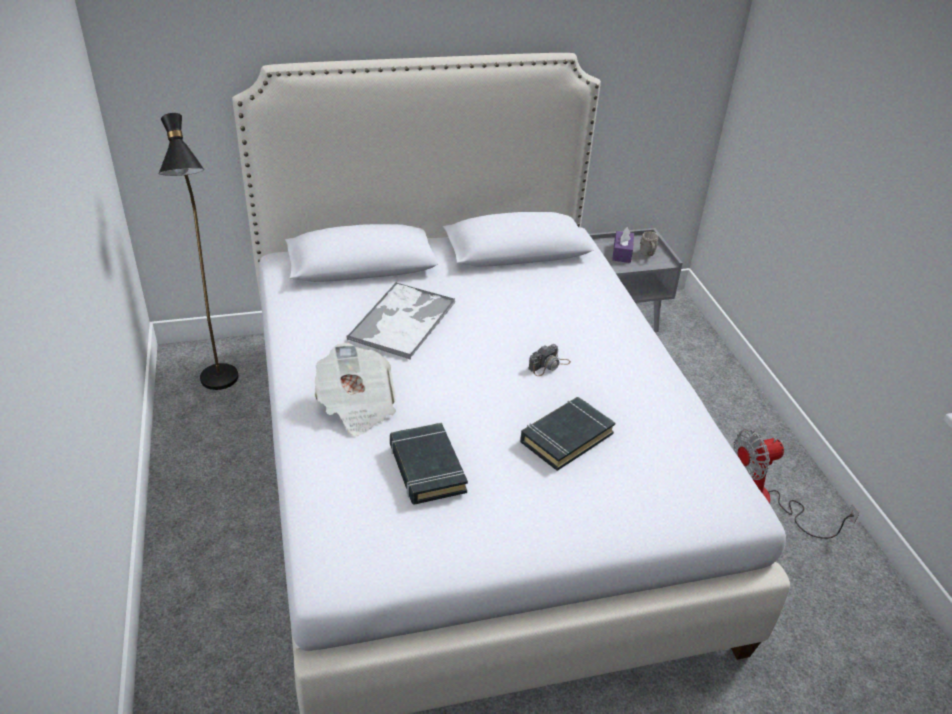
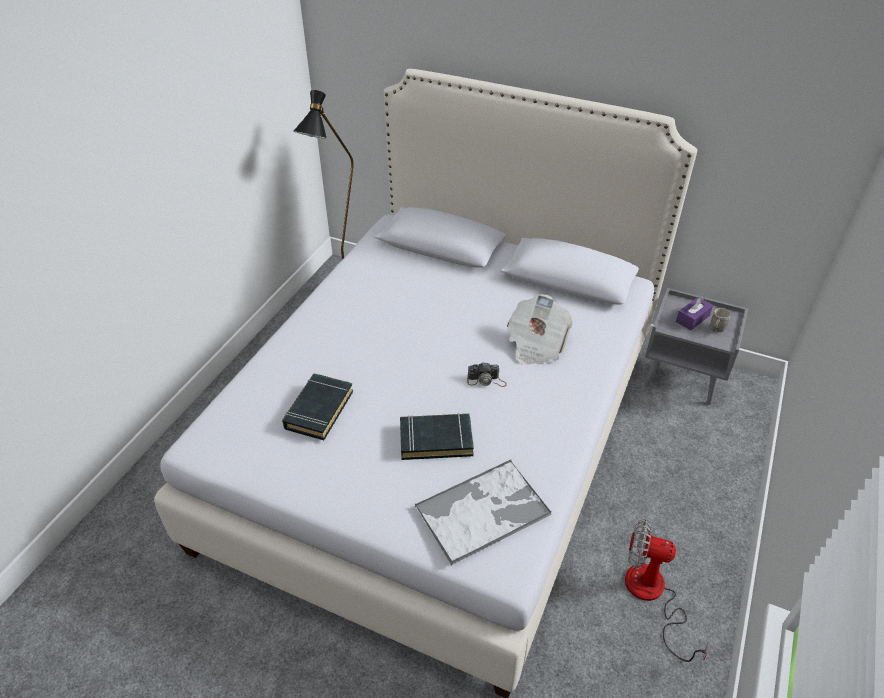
camera: 40 degrees right, 5 degrees up
(356, 406) = (325, 346): newspaper -> newspaper (536, 344)
(403, 320) = (420, 299): tray -> tray (483, 510)

